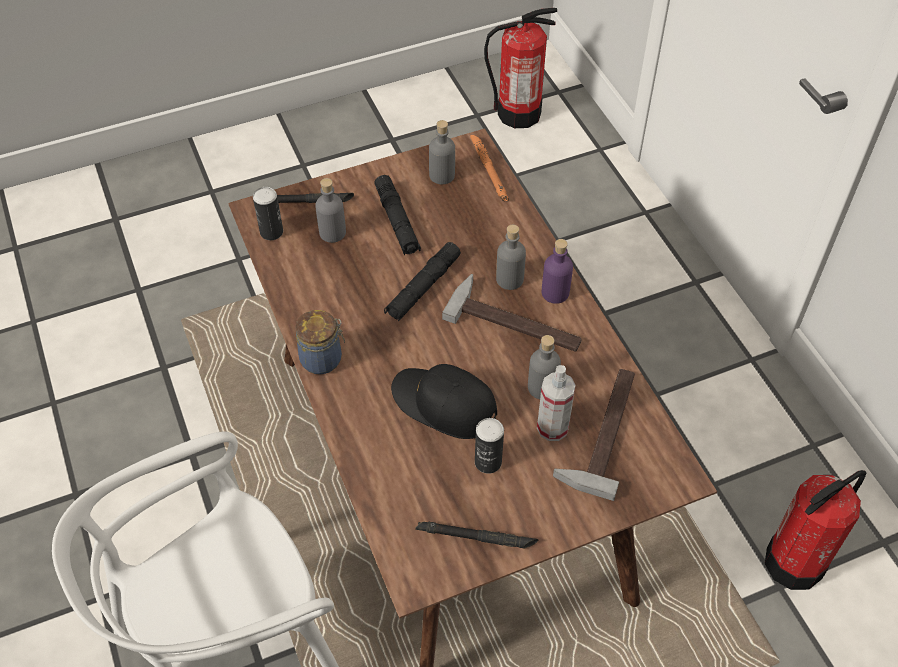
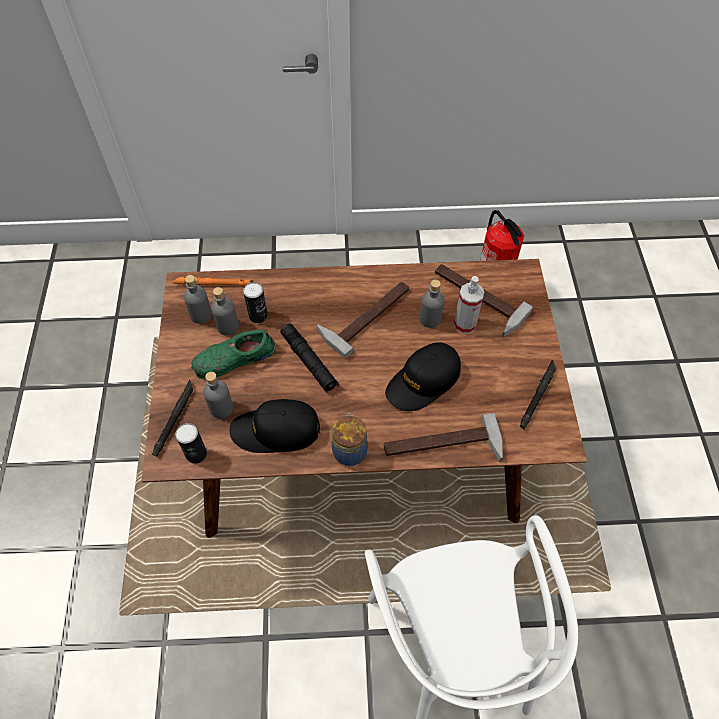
camera: 70 degrees left, 5 degrees up
(323, 287) = (276, 430): none -> black cap
(359, 449) = (443, 447): none -> hammer
(397, 221) = (233, 359): black flashlight -> green shoe
(488, 462) = (480, 370): can -> can (258, 316)
(509, 279) = (327, 306): grey bottle -> grey bottle (228, 326)
(518, 113) = (55, 293): fire extinguisher -> none
(555, 293) = (351, 284): purple bottle -> none

